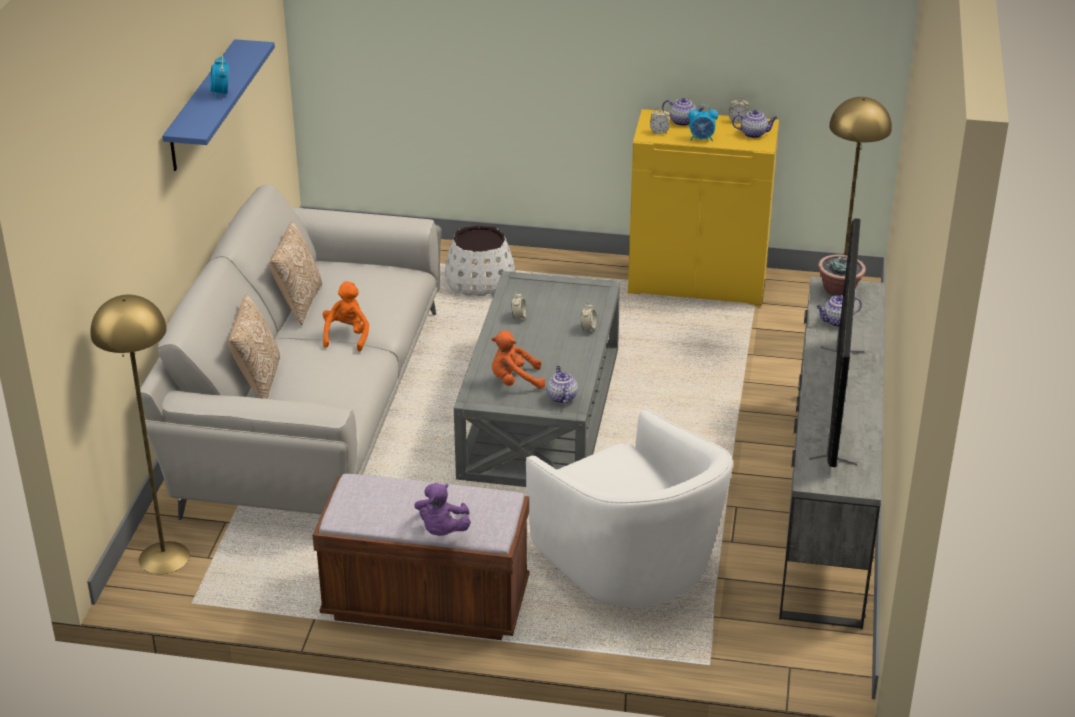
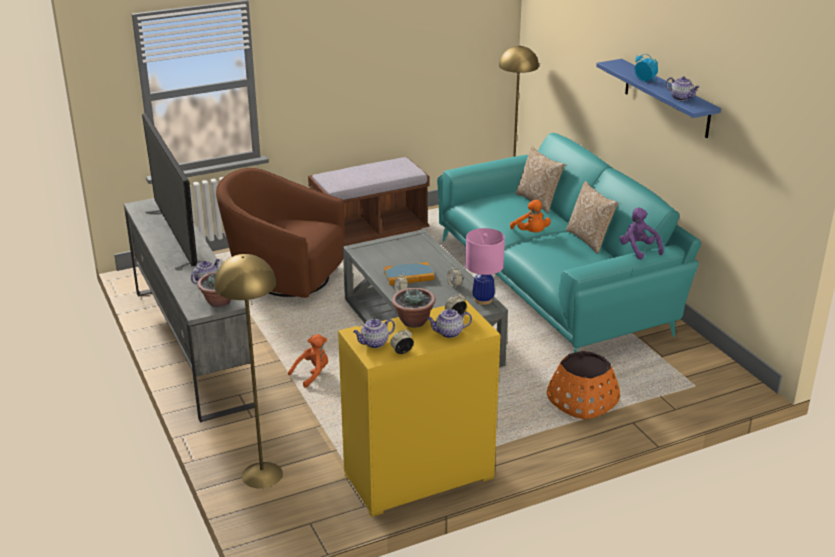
camera: 145 degrees right, 5 degrees down
(310, 407) = (555, 284): grey sofa -> turquoise sofa
(442, 531) = (348, 168): purple plush toy -> purple plush toy (638, 250)
(480, 281) = (582, 402): white planter -> orange planter
(513, 288) = (483, 300): none -> pink table lamp
(514, 381) = (407, 251): orange plush toy -> orange plush toy (312, 374)
(555, 345) = (408, 276): none -> book
(561, 397) = (370, 252): teapot -> teapot (681, 98)
(630, 568) = (284, 277): white armchair -> brown armchair
(701, 139) = (413, 322): alarm clock -> potted plant

